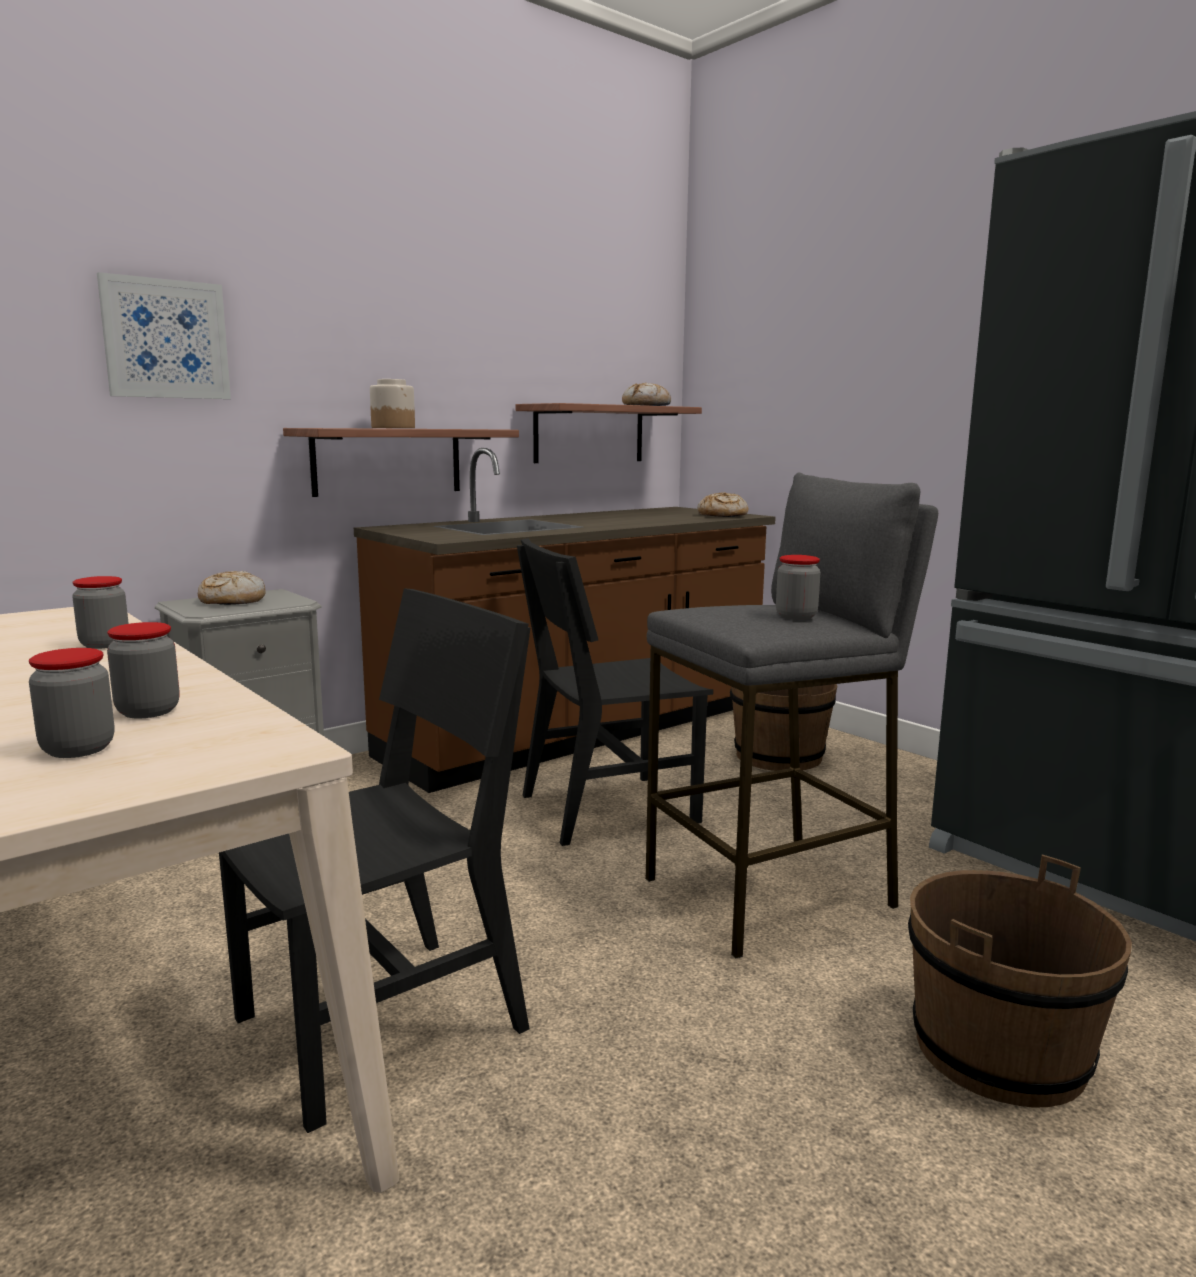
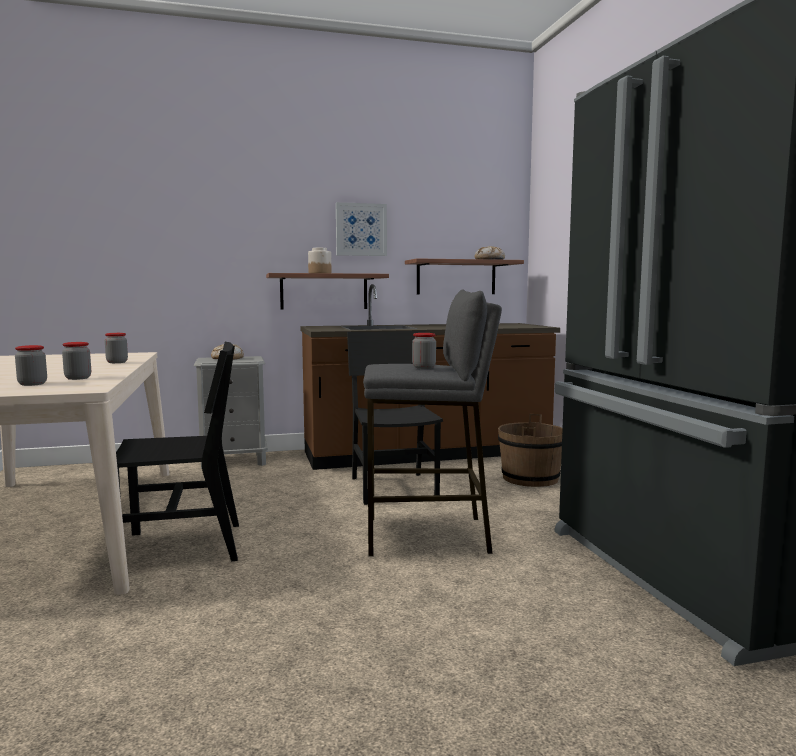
camera: 25 degrees right, 5 degrees down
(165, 339) = (210, 232): picture -> picture (361, 229)
(608, 808) = (394, 488): black chair -> black chair turned 75 degrees clockwise
(722, 515) = (526, 326): bread -> none
(1000, 1051) = (451, 618): brown bucket -> none

